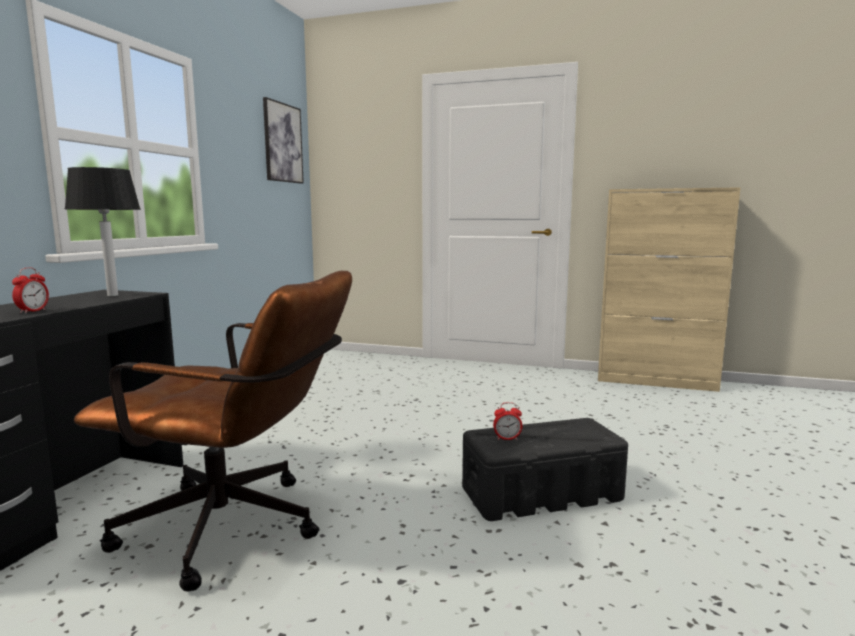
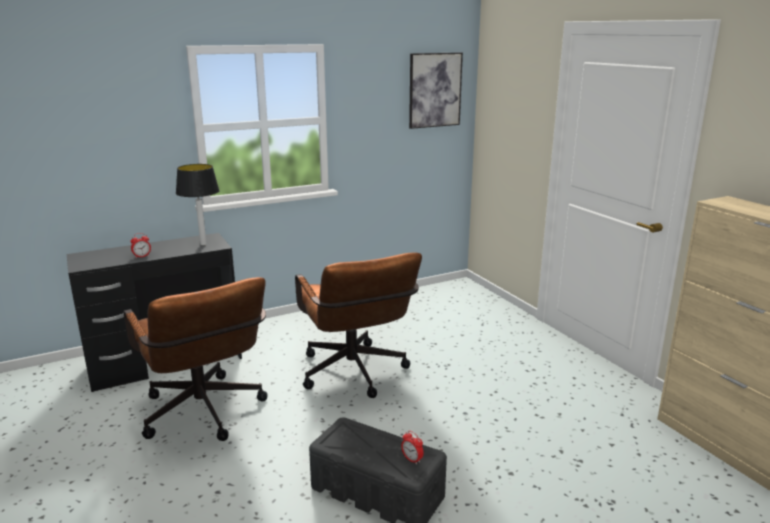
camera: 45 degrees right, 10 degrees up
(351, 432) = (355, 376): none -> brown office chair
(507, 438) = (349, 437): alarm clock -> alarm clock (412, 459)

